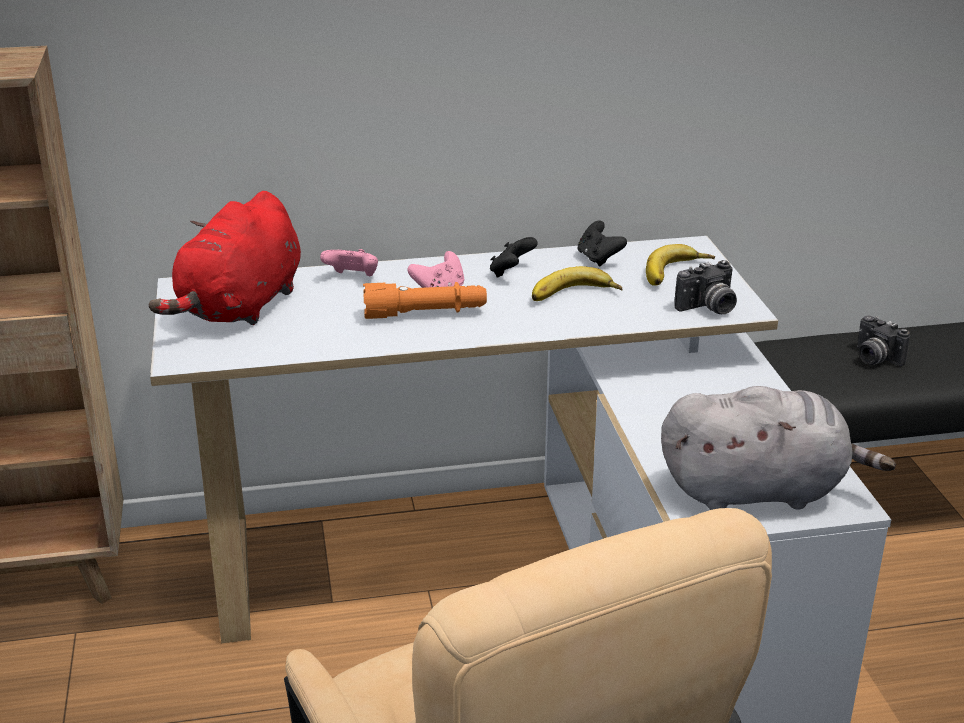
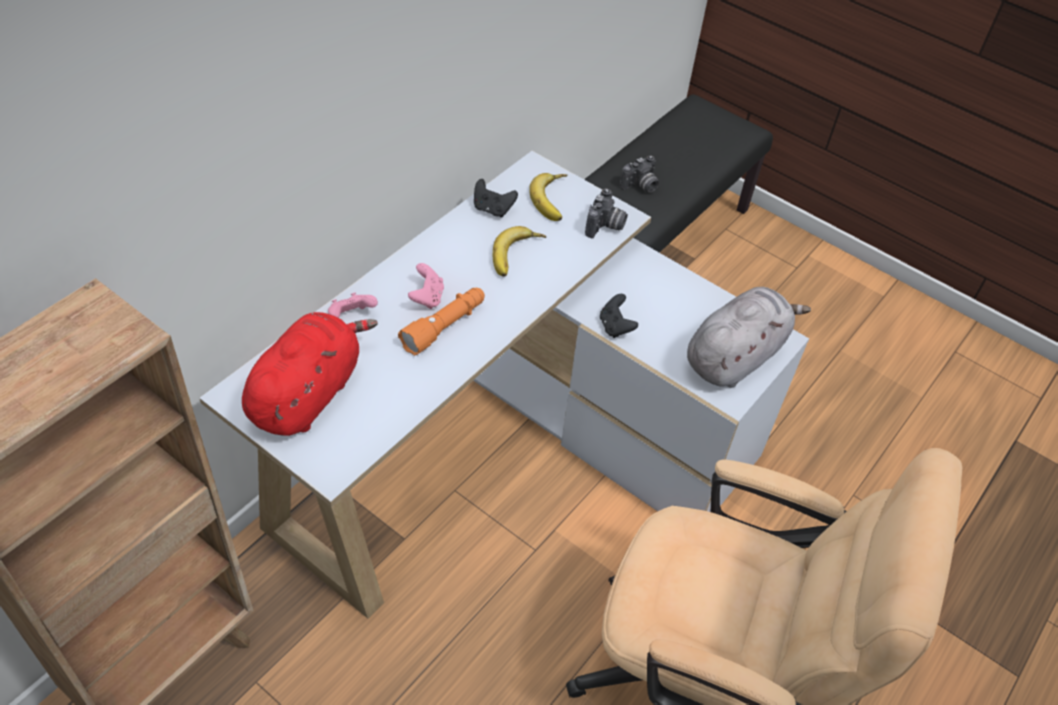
camera: 45 degrees left, 20 degrees up
(240, 308) = (308, 394): red plush toy -> red plush toy turned 135 degrees counterclockwise
(511, 272) = (453, 253): black game controller -> black game controller (615, 327)
(874, 358) = (640, 186): camera -> camera turned 45 degrees counterclockwise

